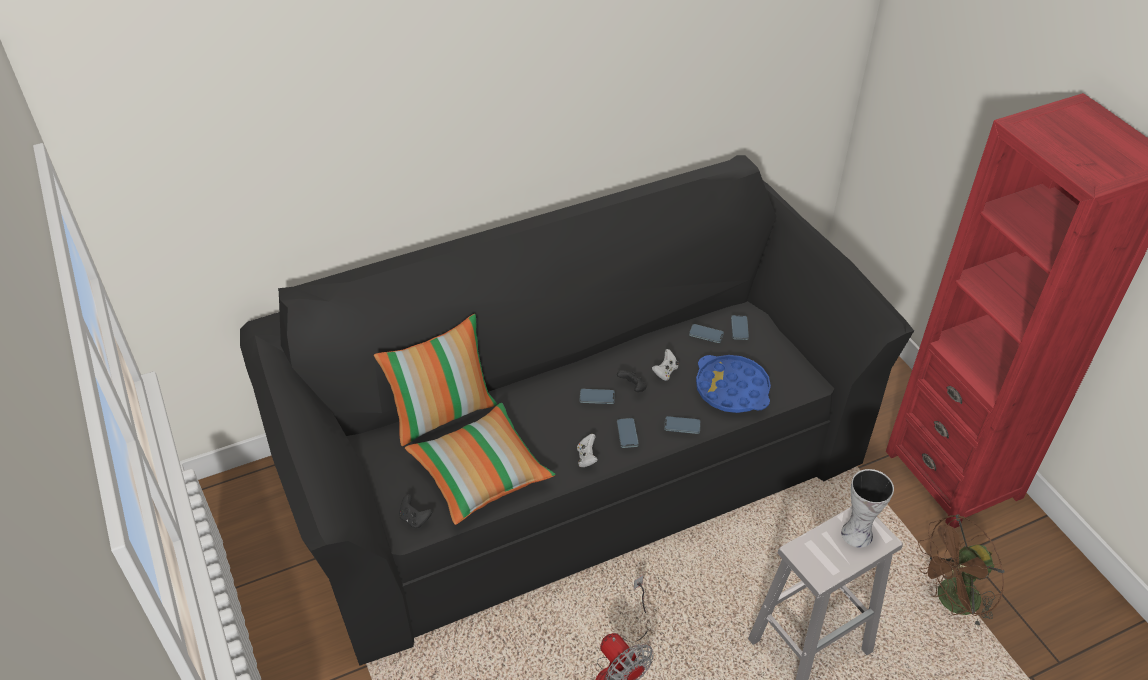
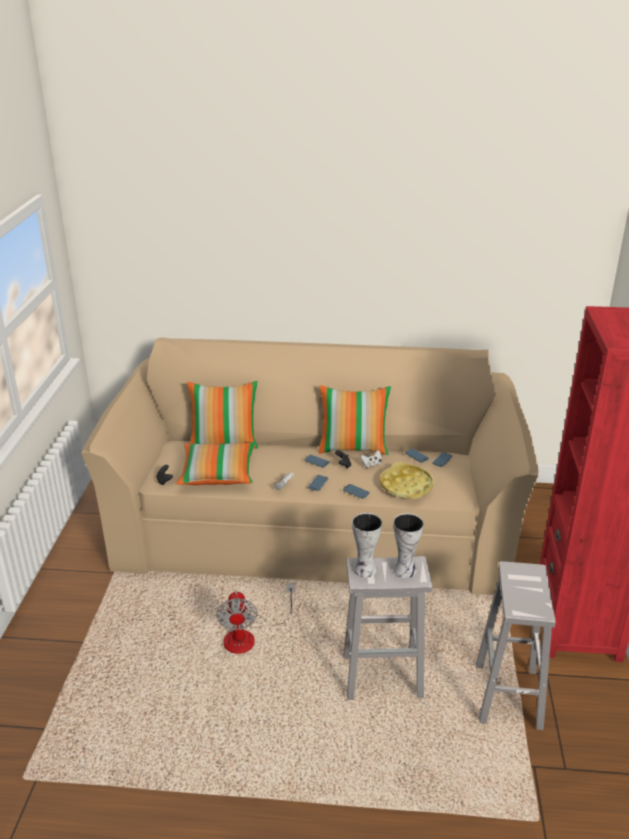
camera: 30 degrees right, 15 degrees down
(572, 459) = (314, 523): black sofa -> beige sofa
(619, 352) = (353, 448): none -> pillow
(732, 389) = (406, 486): blue tray -> yellow tray
(813, 557) = (364, 570): none -> vase
(951, 602) = (508, 697): brown fan -> white stool

